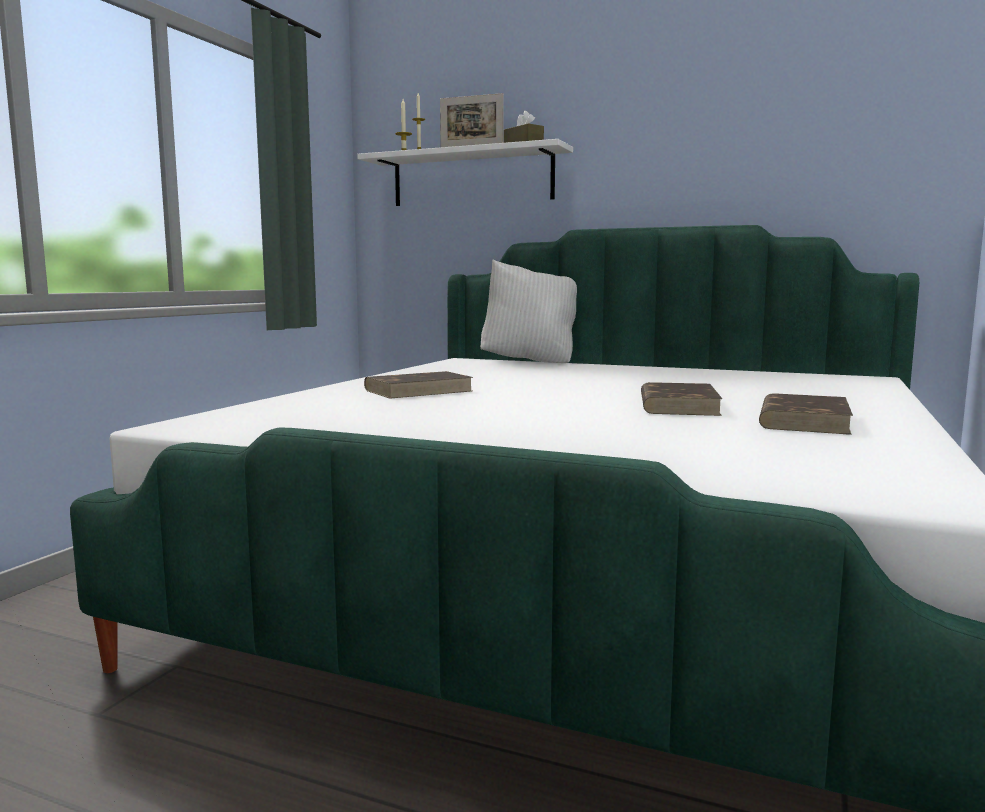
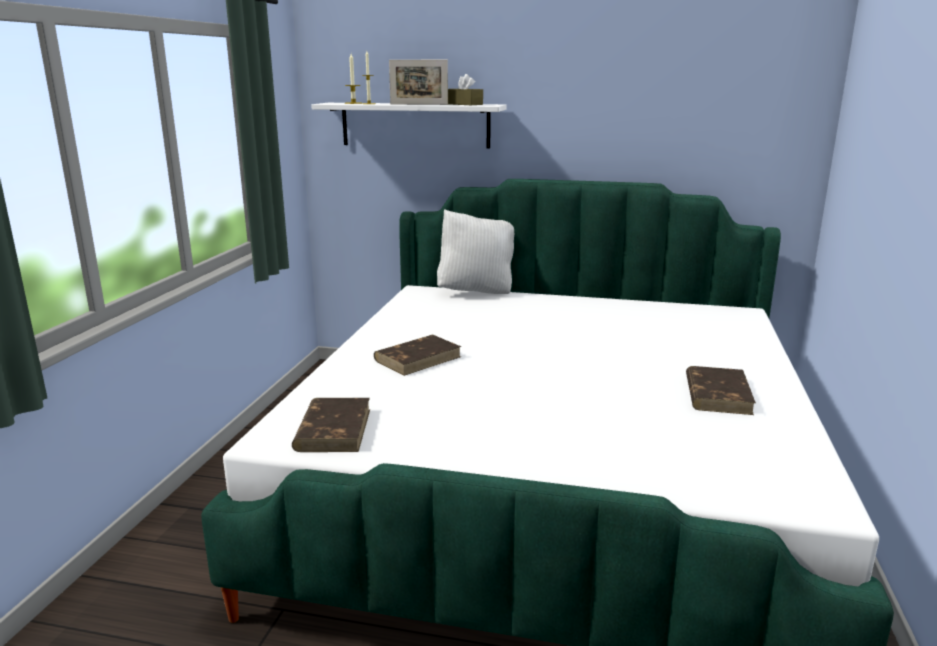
camera: 10 degrees left, 10 degrees up
(678, 405) = (624, 373): brown book -> brown book (333, 429)

